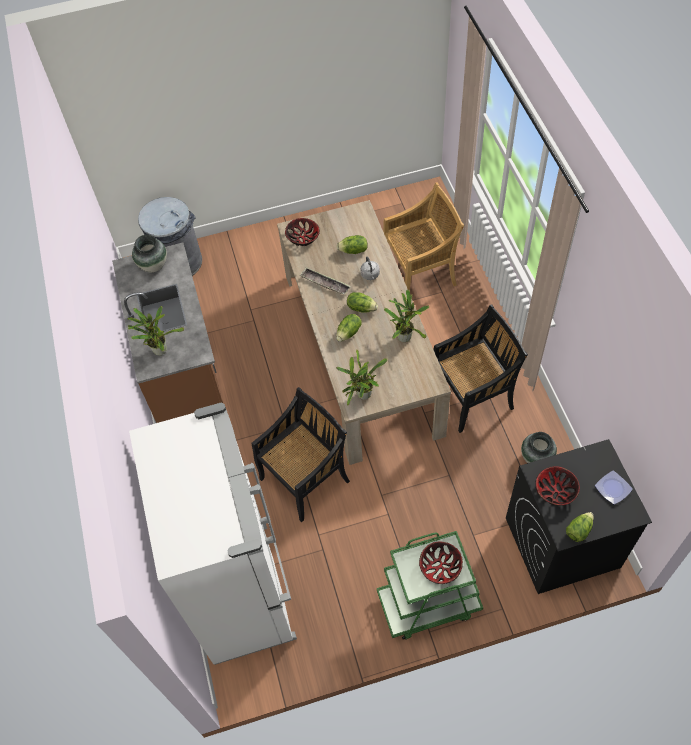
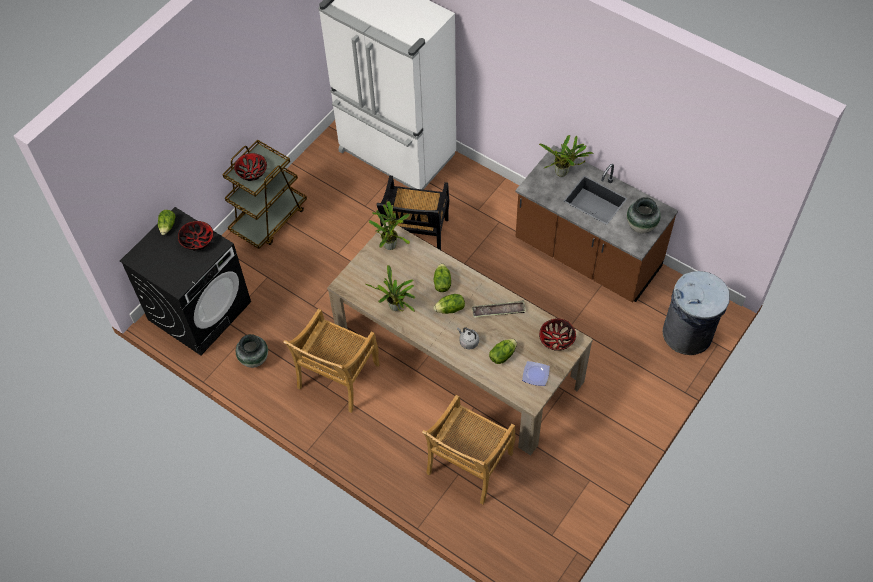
camera: 140 degrees right, 0 degrees up
(428, 603) = (269, 219): green cart -> brown cart
(472, 396) = (338, 378): black chair -> beige chair
(613, 489) = (157, 265): plate -> plate (535, 374)

